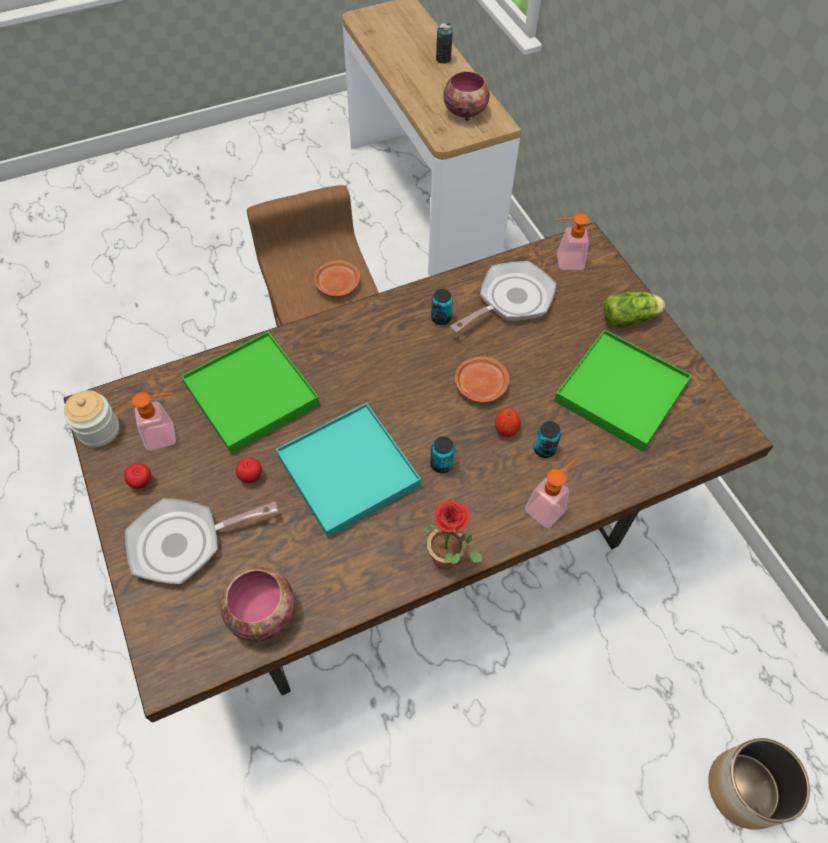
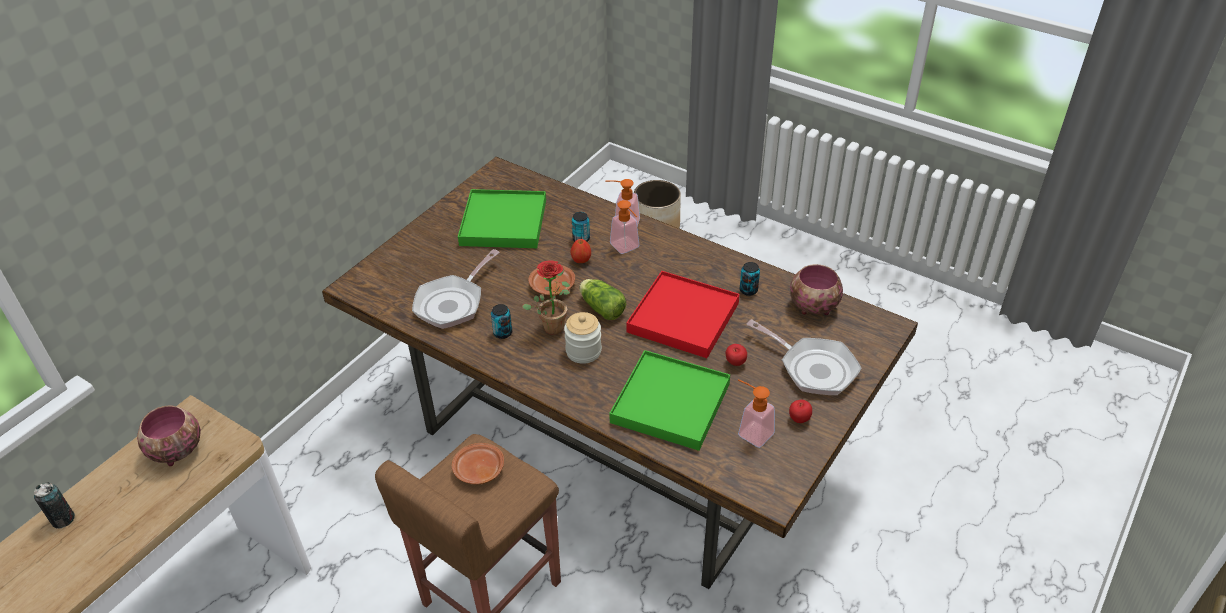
camera: 120 degrees left, 15 degrees down
(99, 430) = (788, 477): jar -> jar (583, 351)
(348, 472) = (683, 317): turquoise tray -> red tray
(441, 464) = (635, 278): can -> can (748, 290)
(450, 560) = (698, 247): potted plant -> potted plant (553, 324)
(511, 300) = (453, 303): frying pan -> frying pan turned 75 degrees counterclockwise
(564, 261) = (386, 290): soap dispenser -> soap dispenser (627, 248)
(630, 318) = (427, 238): lettuce -> lettuce (601, 307)

